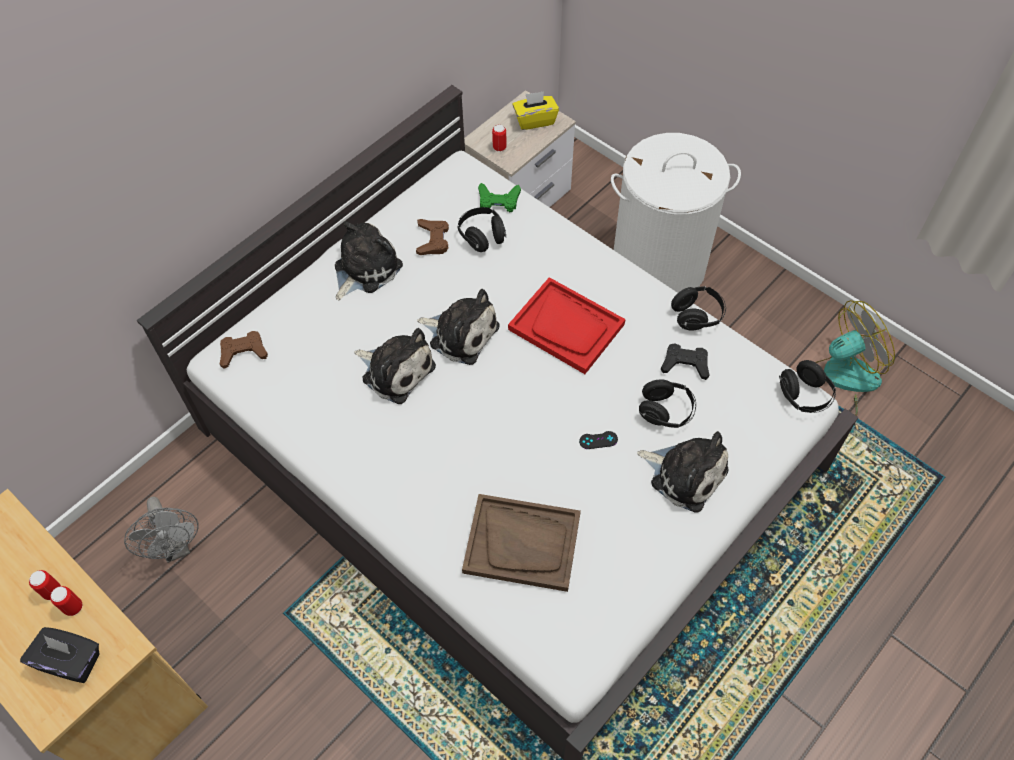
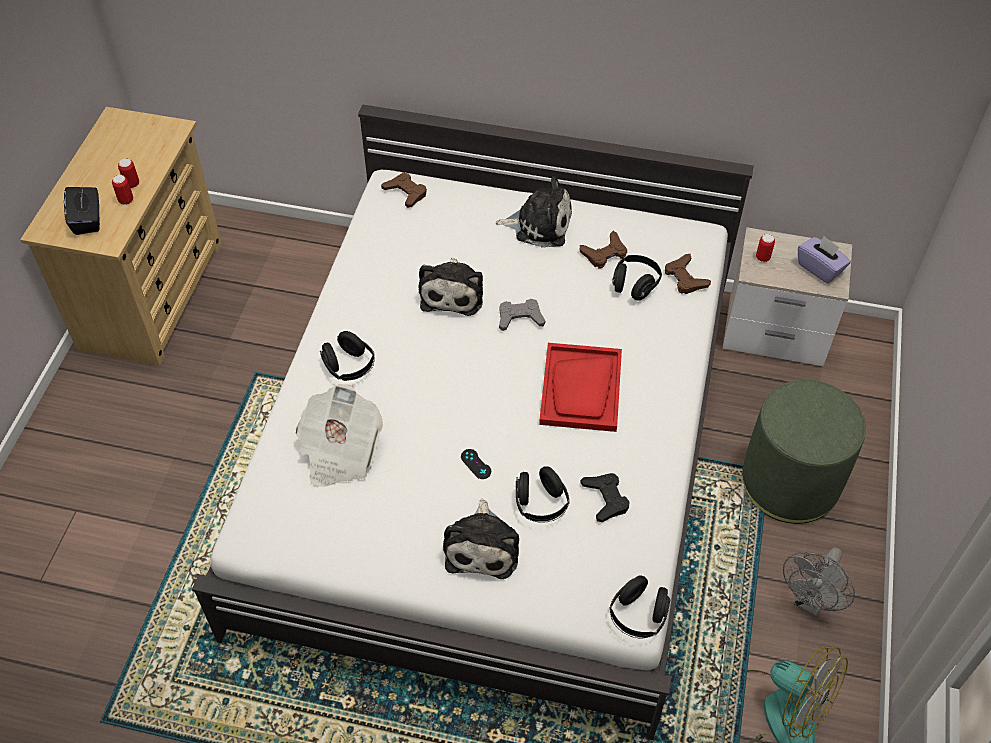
camera: 60 degrees right, 5 degrees down
(176, 547) = (272, 279): grey fan -> grey fan (810, 601)
(461, 333) = (520, 318): plush toy -> grey game controller
(498, 201) = (685, 278): green game controller -> brown game controller
(522, 543) = (339, 451): brown tray -> newspaper
(535, 120) = (820, 268): yellow tissue box -> purple tissue box
(658, 267) = (789, 482): white laundry basket -> green ottoman
(697, 316) = (669, 486): black headphones -> black headphones (349, 367)

